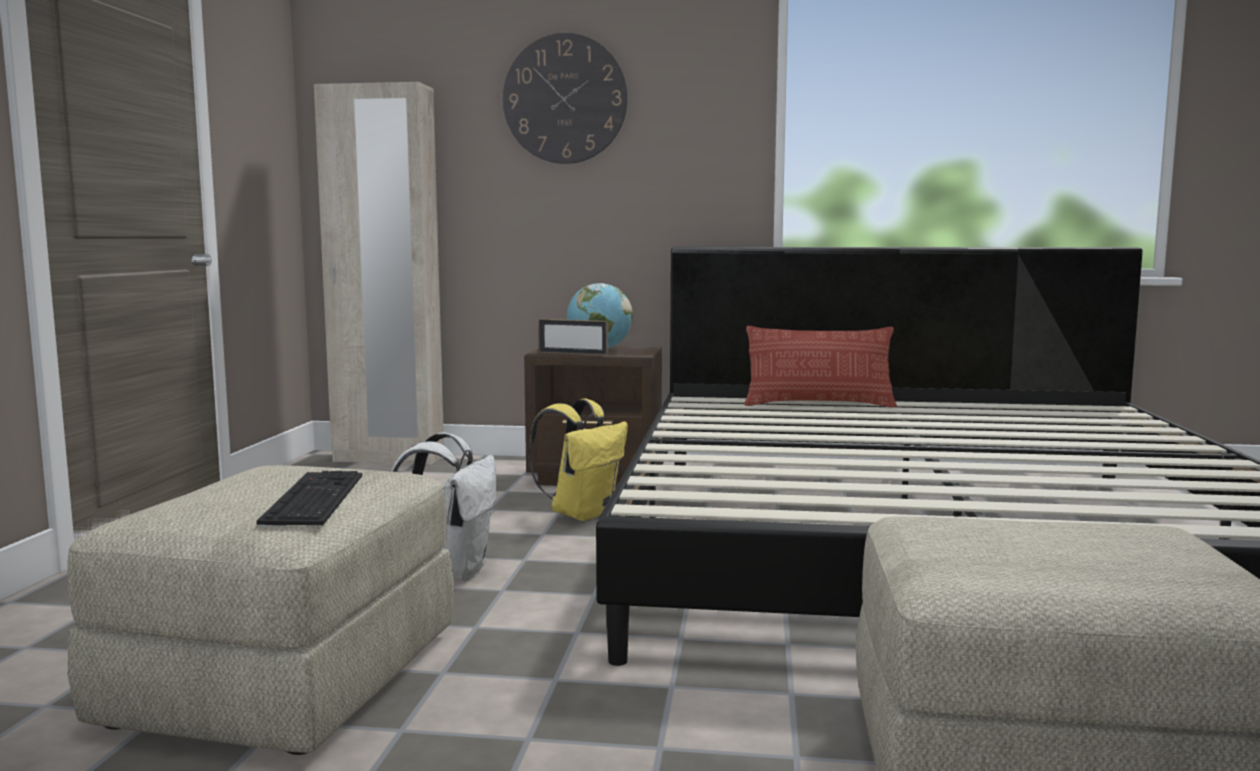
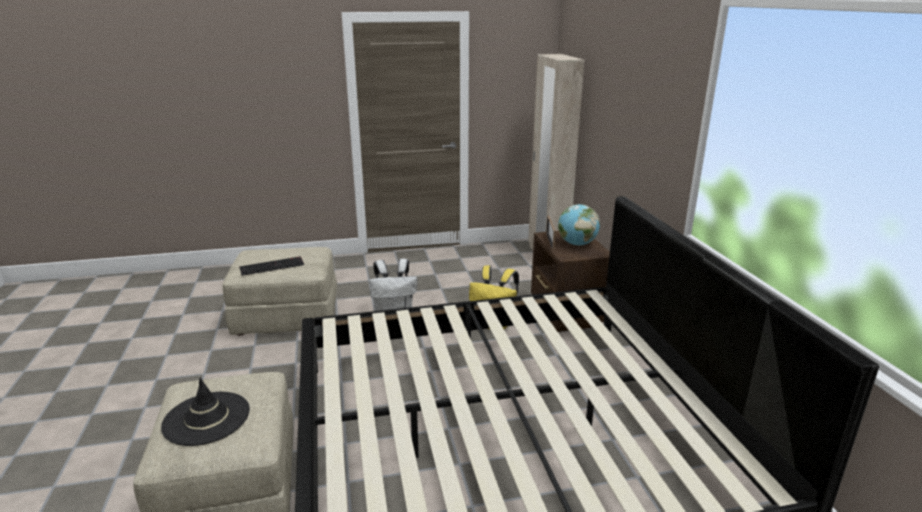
camera: 70 degrees right, 15 degrees up
(565, 99) = (624, 77): wall clock -> none
(818, 404) = (618, 339): pillow -> none
(1088, 555) = (206, 418): none -> black hat

